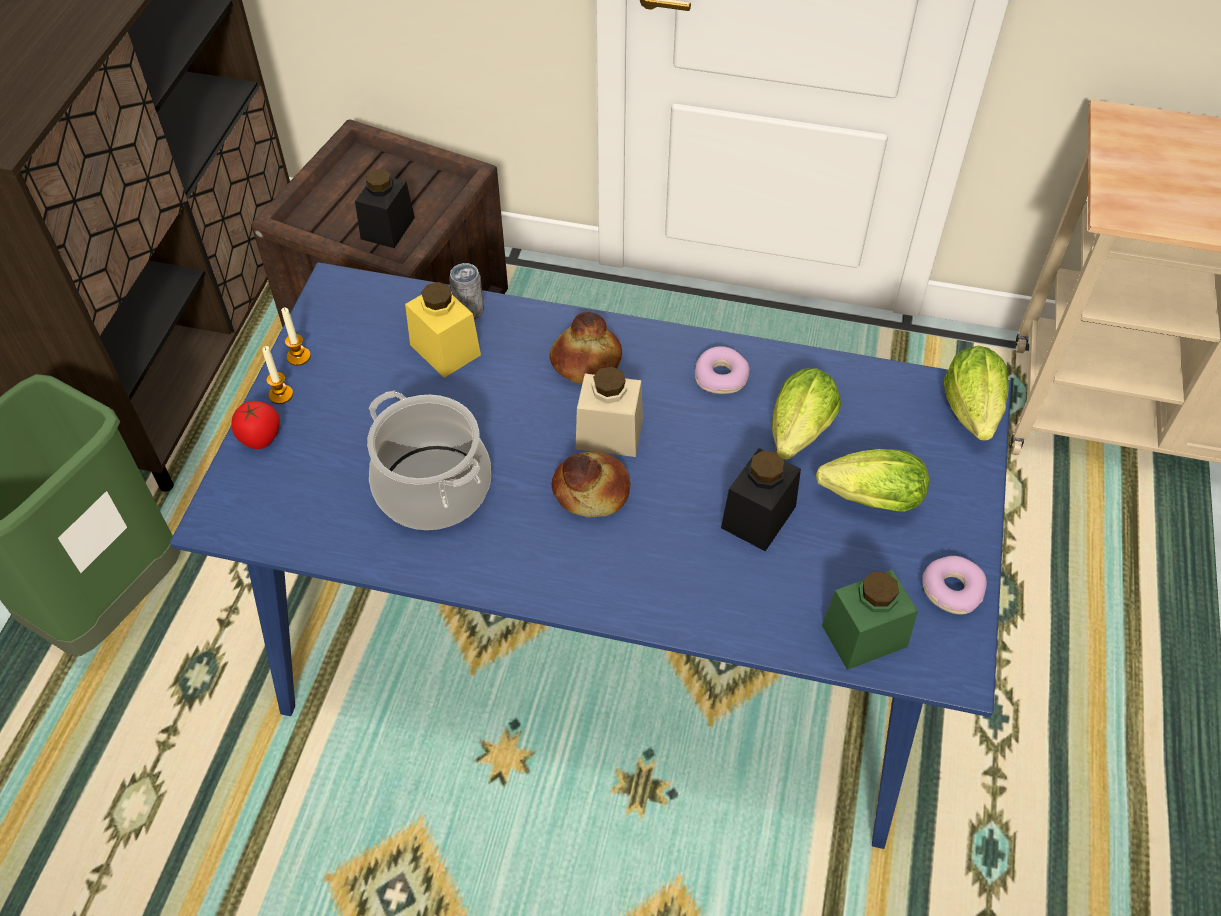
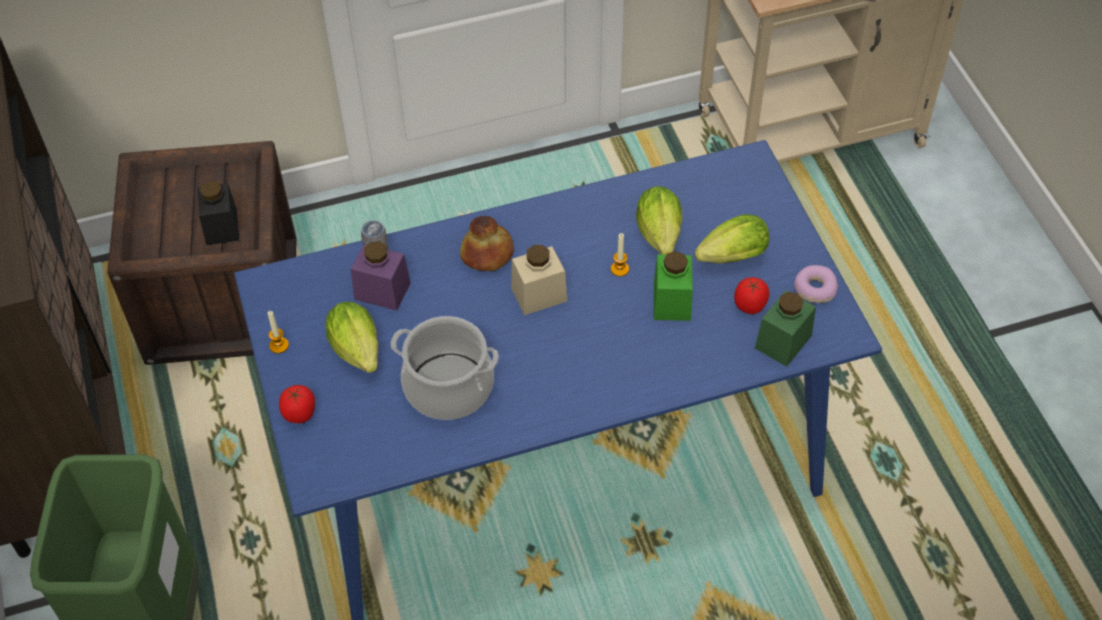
camera: 30 degrees left, 0 degrees up
(281, 395) = (288, 378): candle -> candle (619, 269)
(445, 350) = (382, 291): yellow jar -> purple jar
(591, 492) = (556, 338): bread -> none
(721, 377) = (584, 222): donut -> none
(758, 517) = (672, 301): black jar -> green jar
(852, 570) = (750, 306): none -> tomato
(972, 415) = (757, 173): lettuce -> lettuce (359, 353)

